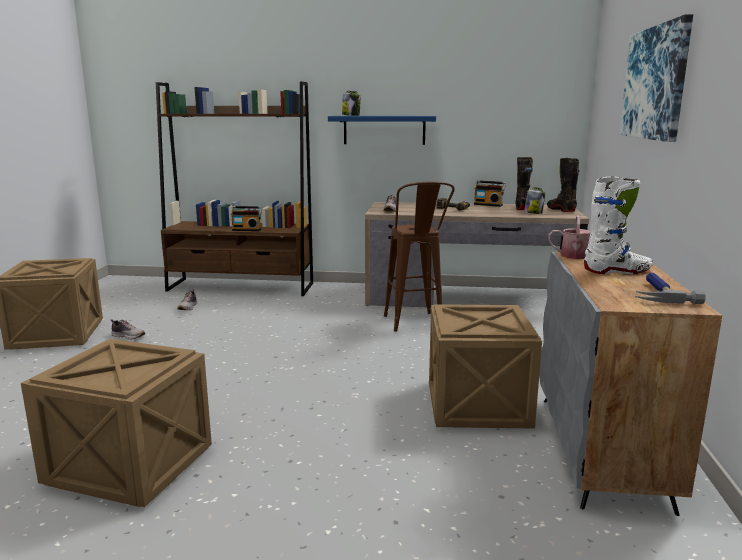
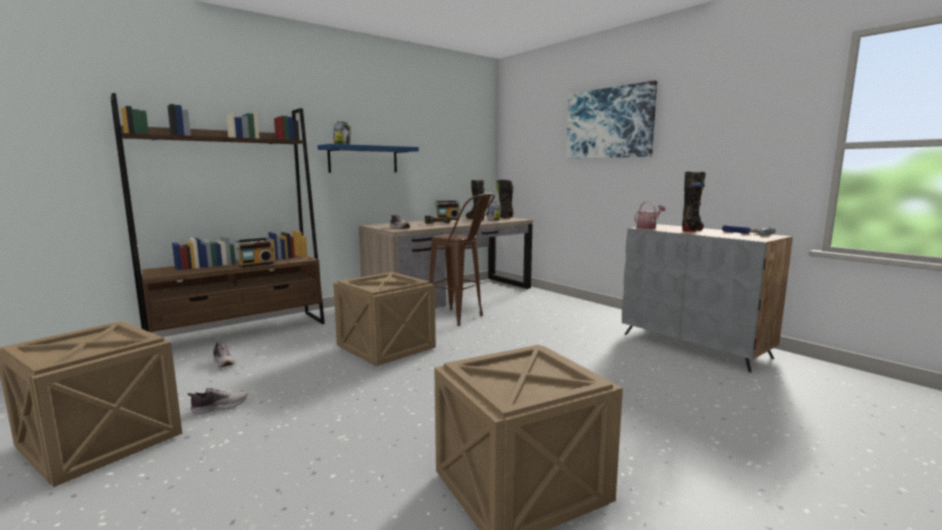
camera: 45 degrees left, 5 degrees down
(477, 404) = (603, 347): crate -> crate (385, 348)
(617, 271) = (692, 230): white boot -> black boot

